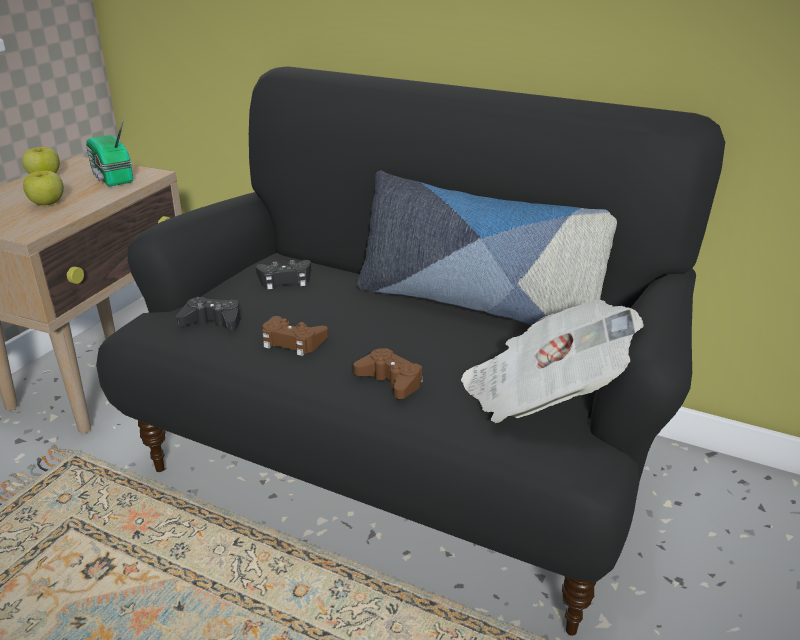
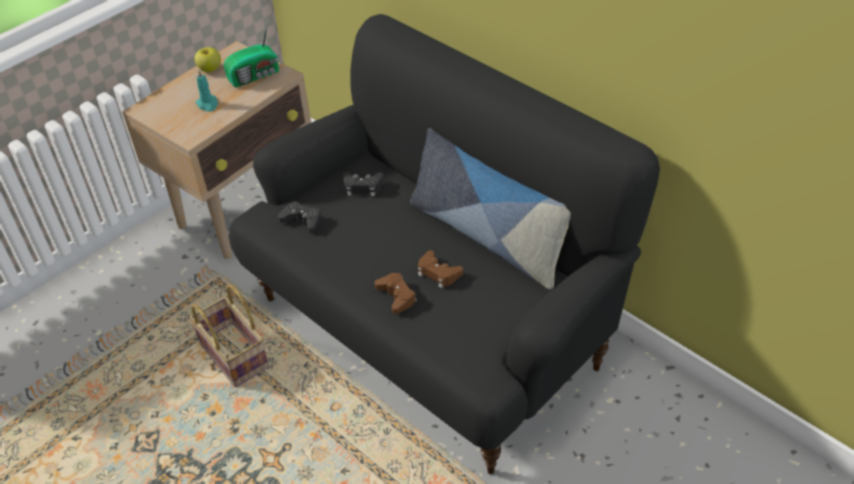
camera: 20 degrees right, 15 degrees up
(47, 203) = (208, 104): apple -> turquoise candle
(111, 177) = (255, 75): radio -> radio turned 105 degrees counterclockwise
(122, 552) = (236, 356): none -> basket
(292, 341) = (347, 250): brown game controller -> brown game controller (438, 273)
(541, 395) = (486, 327): newspaper -> none

